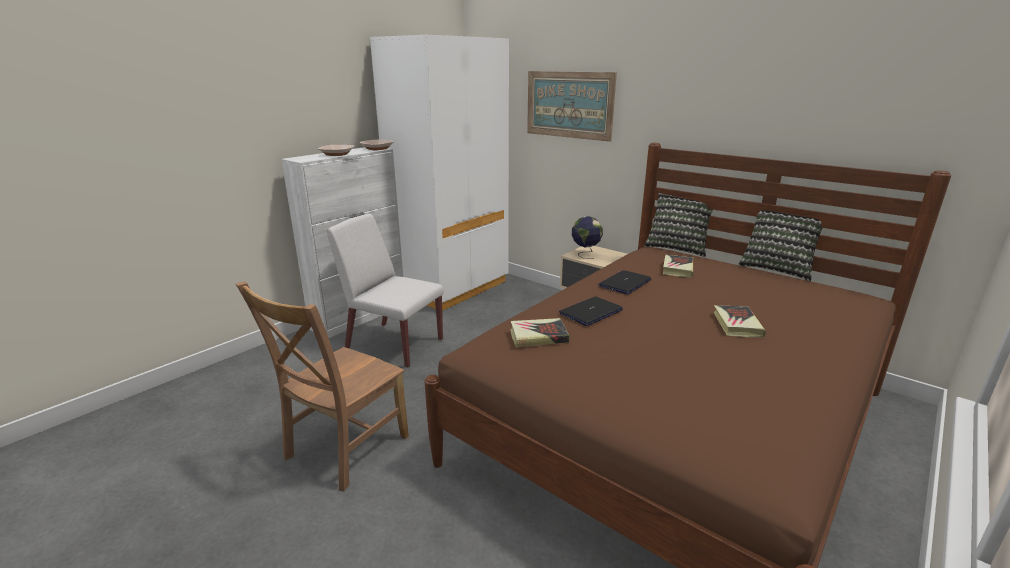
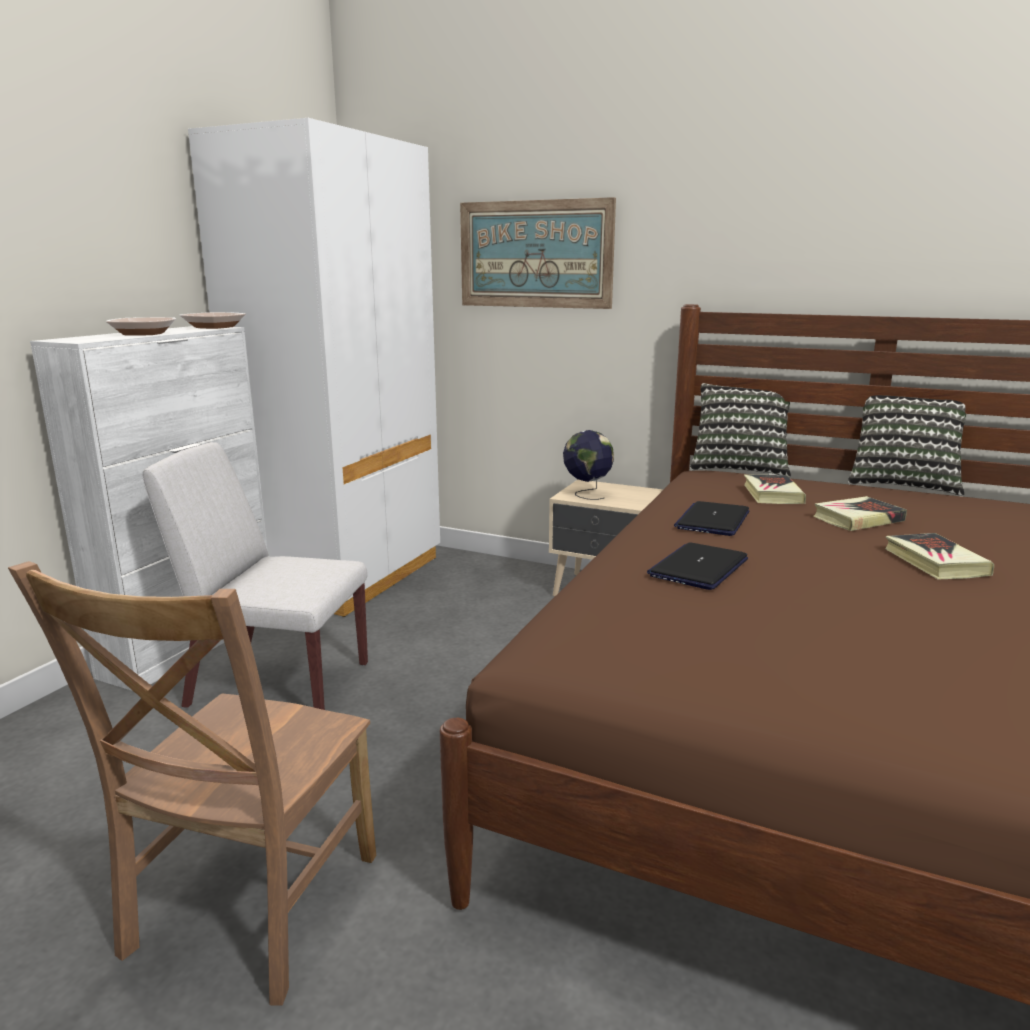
camera: 15 degrees left, 5 degrees down
(538, 336) = (642, 616): book -> book (858, 519)

